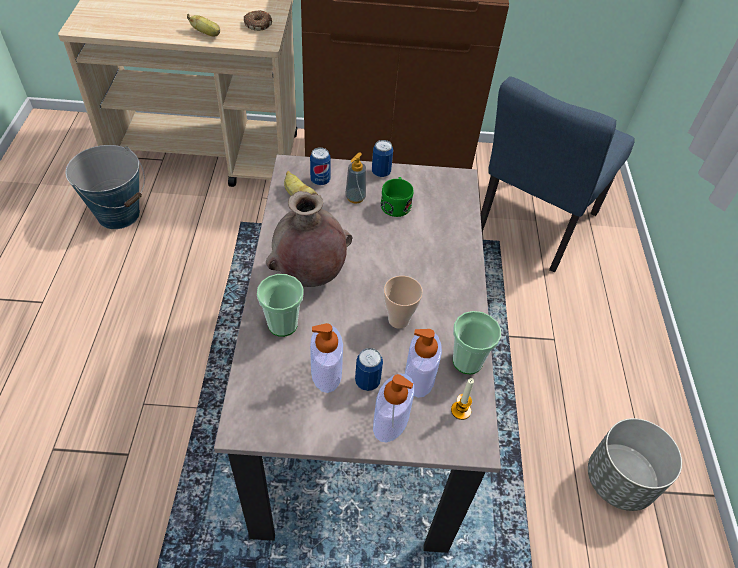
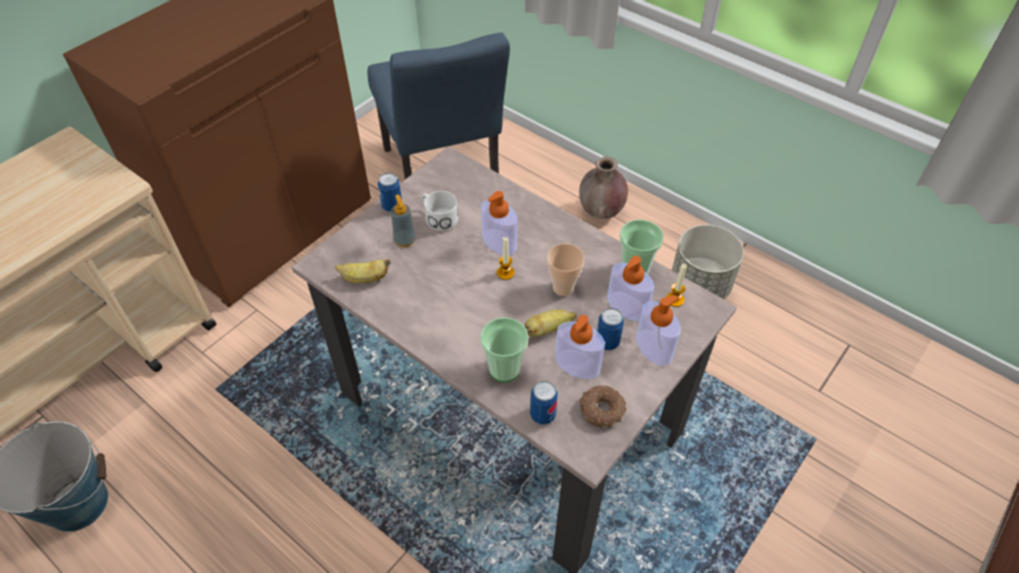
camera: 50 degrees left, 0 degrees up
(207, 34) = (48, 226): banana -> banana (548, 330)
(257, 24) = (86, 178): donut -> donut (601, 410)
(309, 275) = (466, 321): brown vase -> brown vase (601, 213)
(320, 180) = (359, 253): can -> can (542, 415)
(379, 273) = (505, 273): none -> candle
(396, 203) = (438, 217): green mug -> white mug
(407, 253) = (499, 242): none -> soap dispenser

